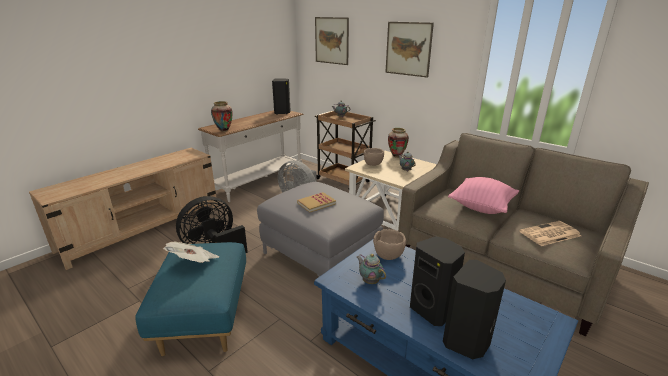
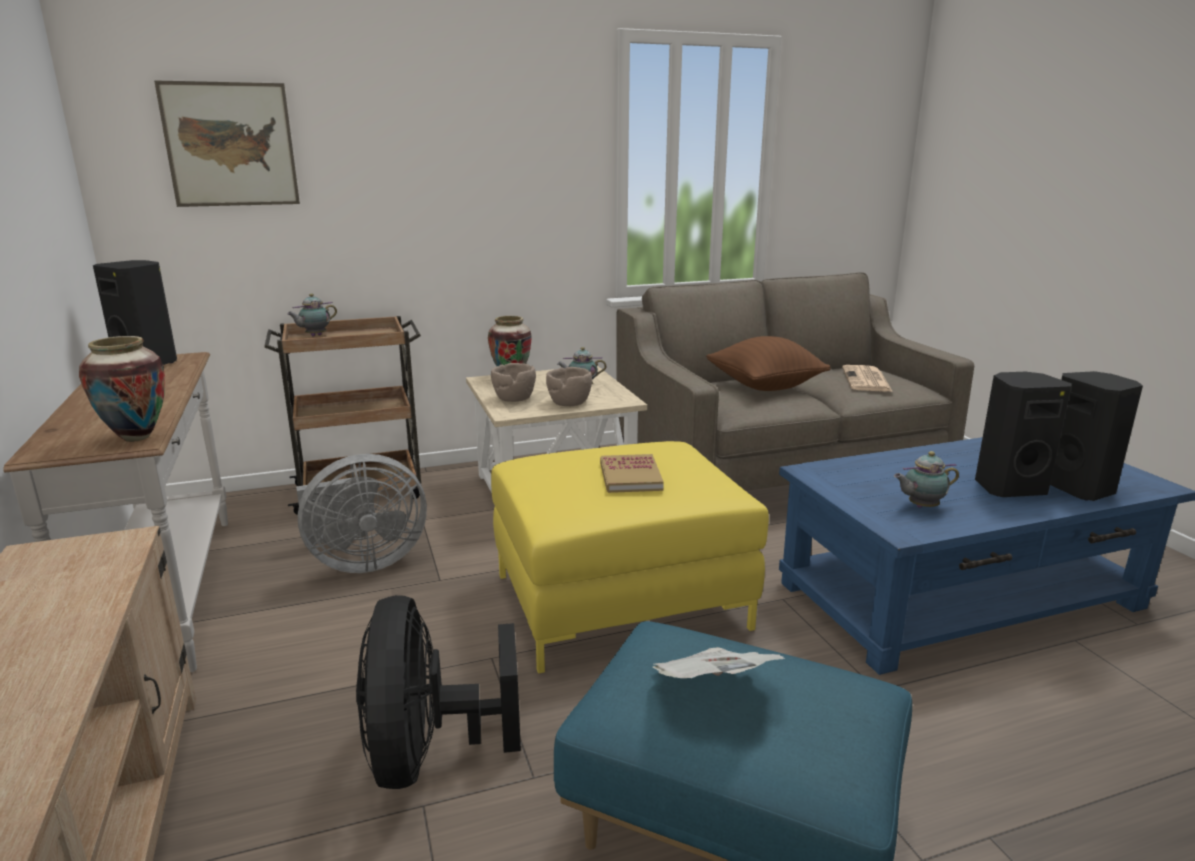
camera: 60 degrees left, 5 degrees down
(321, 255) = (619, 601): grey ottoman -> yellow ottoman
(389, 255) = (850, 475): brown bowl -> brown bowl (569, 403)
(408, 49) = (467, 152): picture -> none
(481, 207) = (764, 386): pink pillow -> brown pillow

